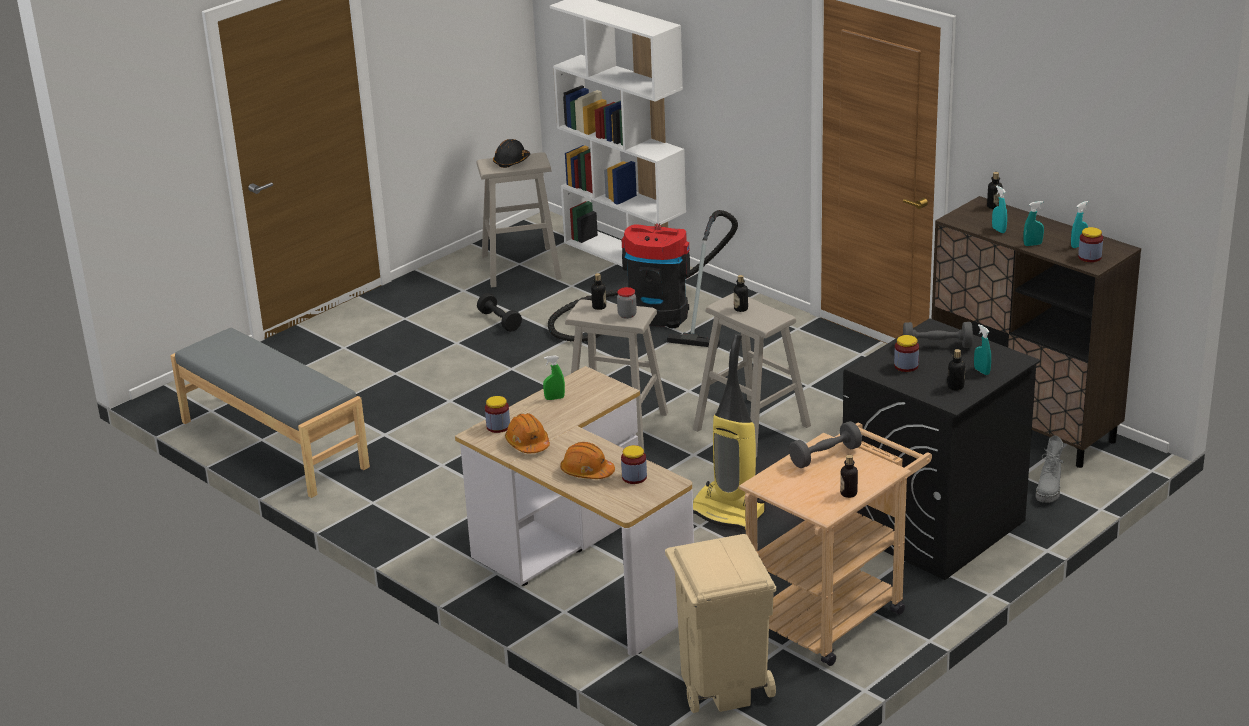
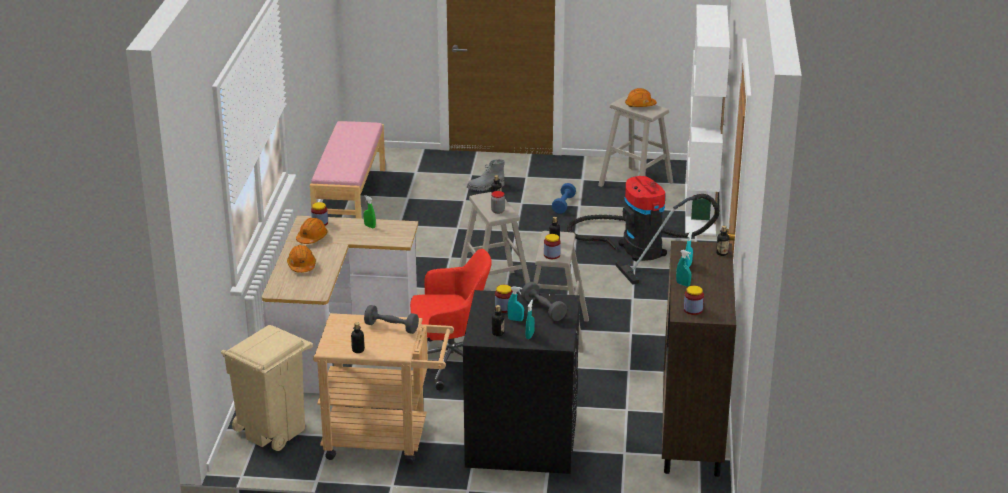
camera: 50 degrees right, 0 degrees up
(272, 445) = (349, 200): grey bench -> pink bench
(500, 321) = (563, 205): black dumbbell -> blue dumbbell
(511, 161) = (640, 105): black hard hat -> orange hard hat
(634, 477) = (311, 281): jar -> jar (552, 255)
(728, 512) = (450, 362): vacuum cleaner -> red office chair
(1049, 489) = (621, 470): grey boot -> grey boot (486, 187)
(1078, 245) = (705, 300): turquoise spray bottle -> turquoise spray bottle (515, 320)

